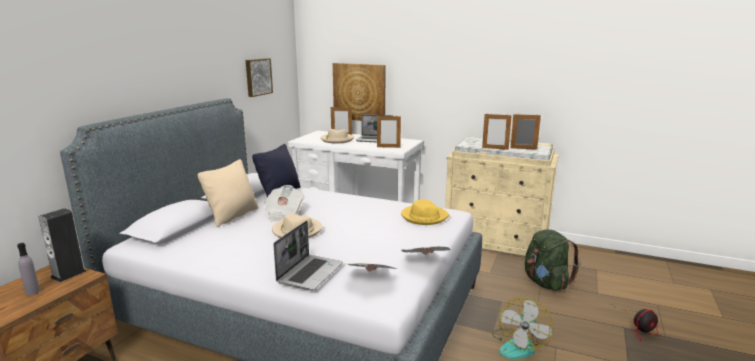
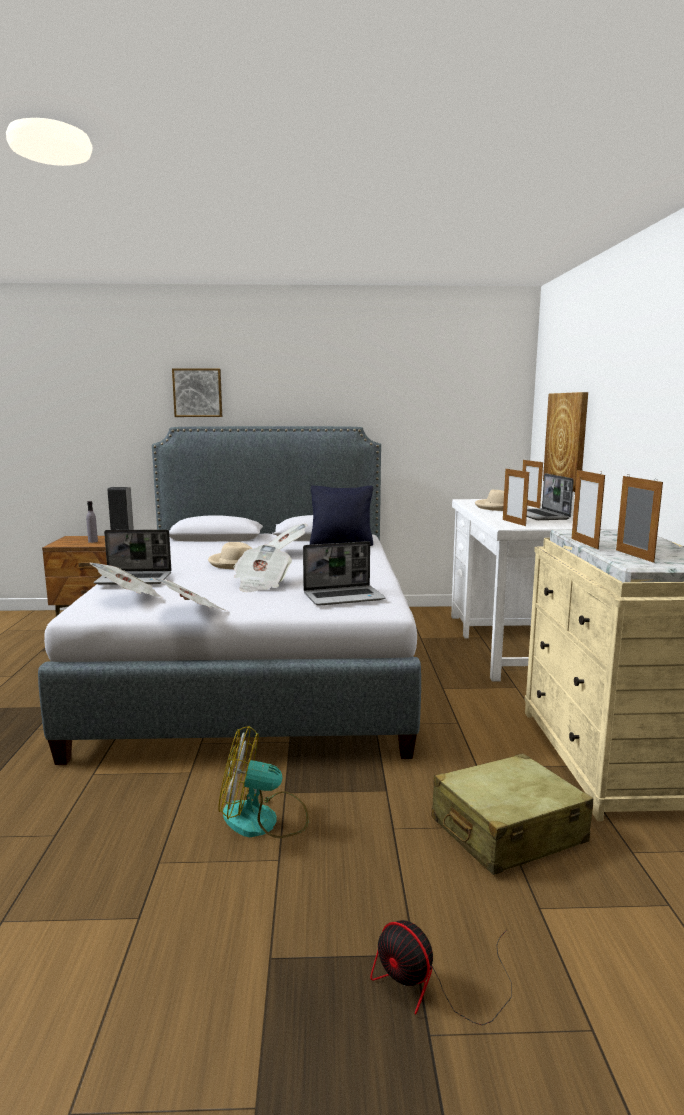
camera: 65 degrees right, 5 degrees down
(232, 216) = (257, 543): beige pillow -> none
(258, 77) = (436, 409): picture -> picture (198, 393)
(370, 233) = (261, 584): none -> newspaper
(424, 217) = (344, 597): yellow hat -> laptop
(545, 283) = (507, 831): green backpack -> beige suitcase

